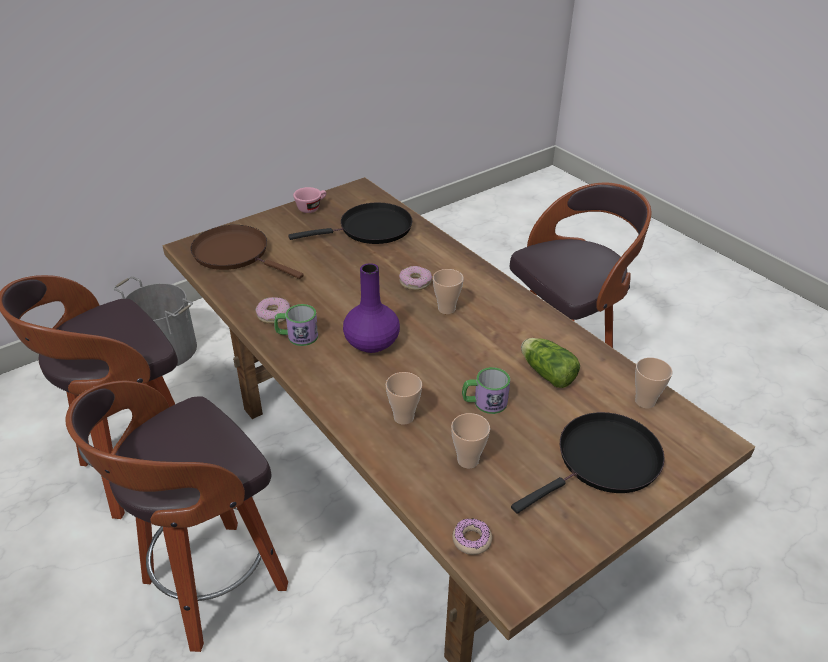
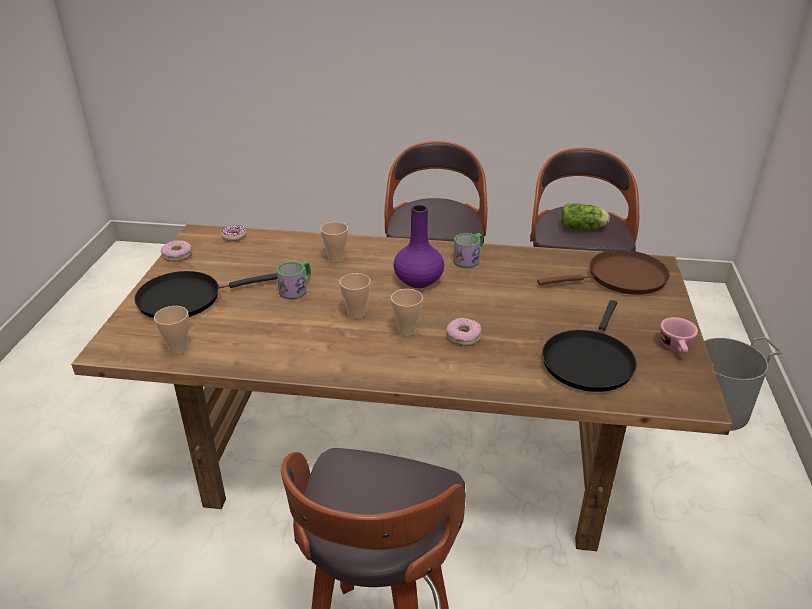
camera: 135 degrees right, 5 degrees down
(274, 315) = (507, 261): donut -> donut (177, 255)
(468, 460) = (272, 260): cup -> cup (356, 314)
(546, 372) = (274, 328): lettuce -> lettuce (583, 228)
(603, 461) = (185, 299): black frying pan -> black frying pan turned 60 degrees clockwise

